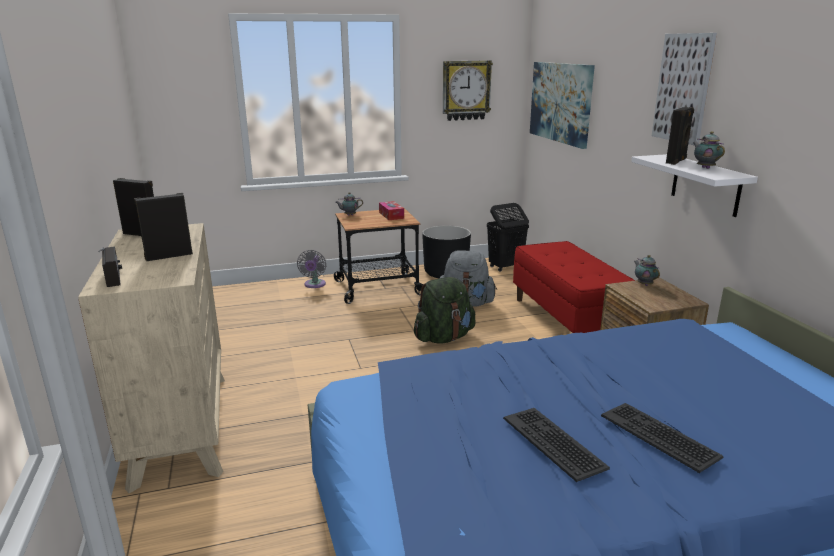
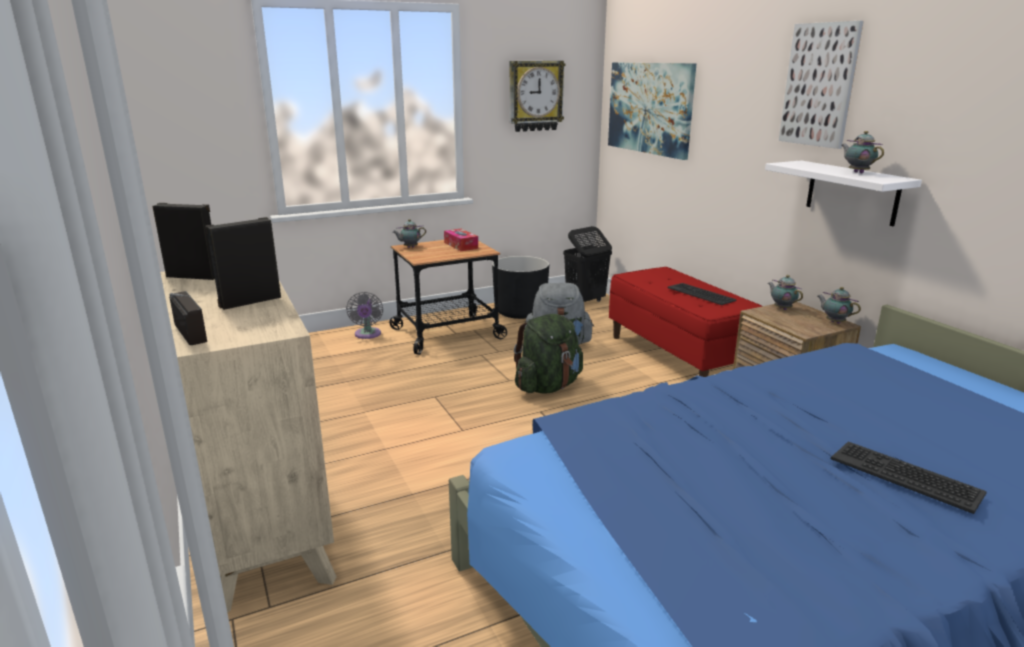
camera: 10 degrees left, 0 degrees up
(554, 442) = (796, 496): keyboard -> keyboard (701, 294)
(677, 161) = (820, 167): black speaker -> none
(685, 299) = (834, 322): none -> teapot

